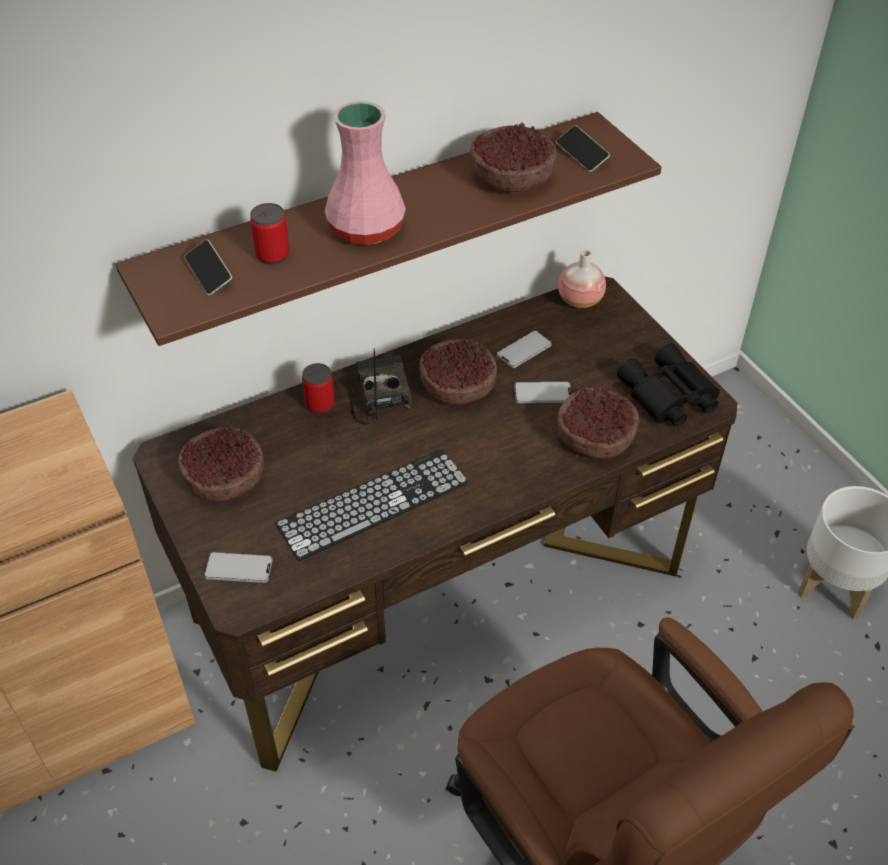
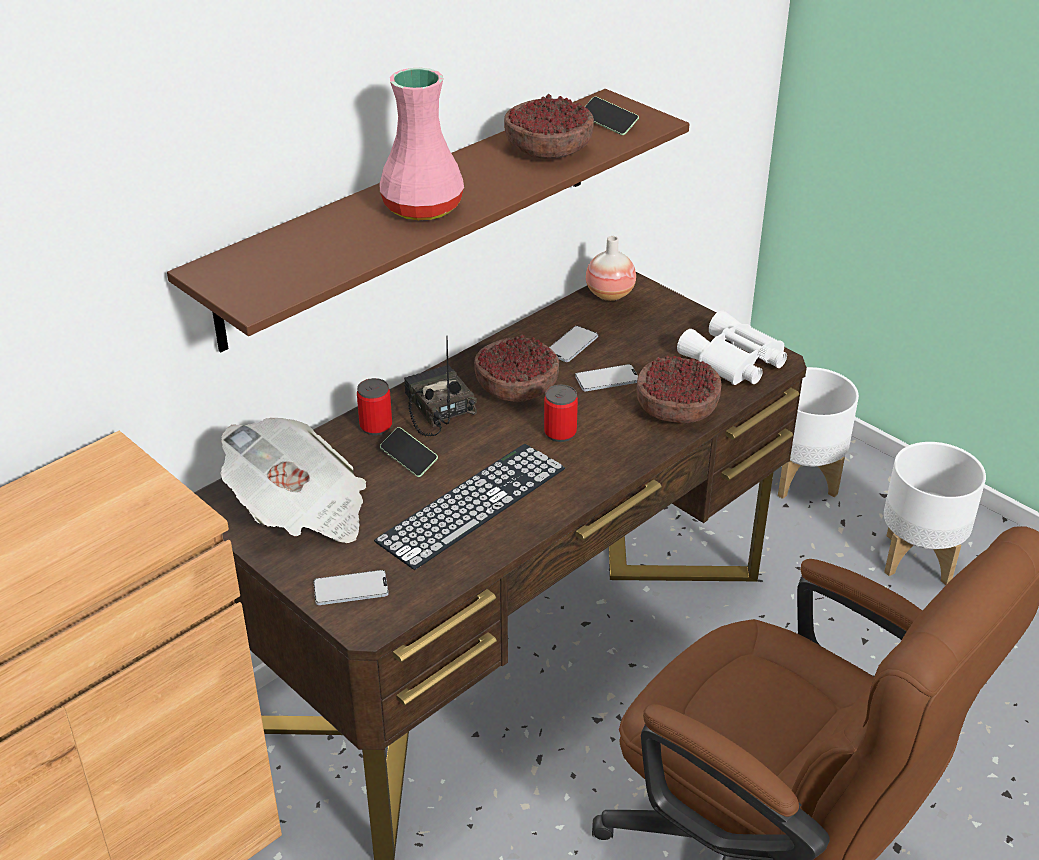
camera: 15 degrees left, 10 degrees down
(209, 274) = (276, 266): phone -> phone (409, 459)
(225, 479) = (301, 511): bowl -> newspaper
(272, 254) = (335, 241): can -> can (560, 433)
(667, 397) = (733, 362): black binoculars -> white binoculars
(754, 479) = (801, 478): none -> white planter

